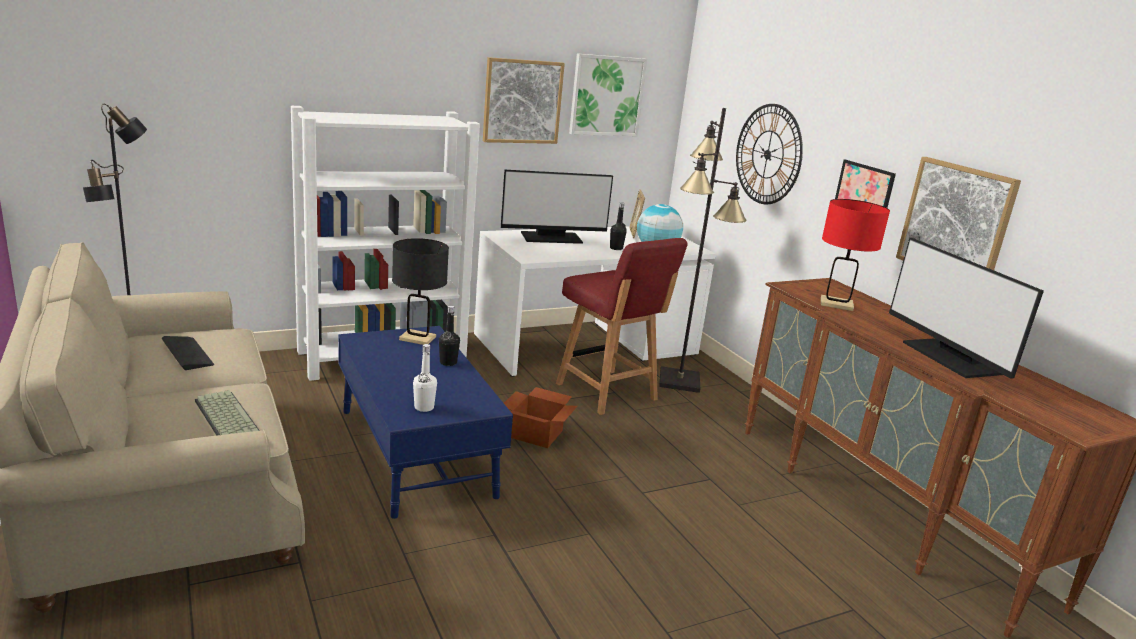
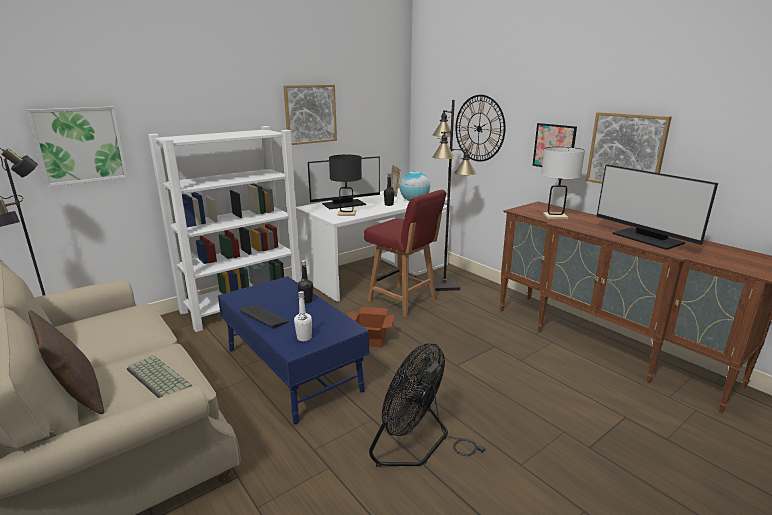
camera: 10 degrees left, 0 degrees up
(131, 420) = (77, 397): none -> brown pillow
(187, 353) = (107, 332): keyboard -> keyboard (264, 317)
(417, 338) = (276, 288): black table lamp -> black table lamp (346, 214)
(550, 576) = (424, 441): none -> black fan
(606, 95) = (363, 104): picture -> picture (80, 145)
(836, 304) = (555, 217): red table lamp -> white table lamp

